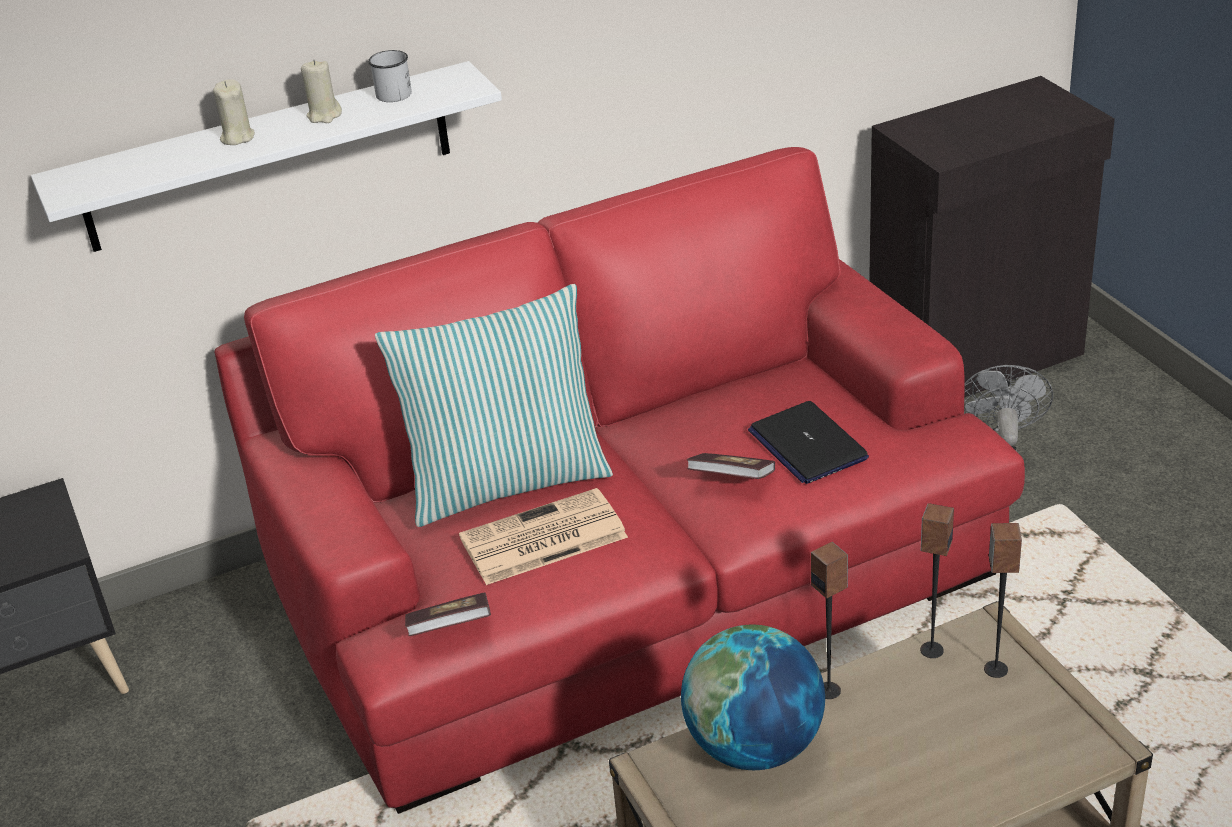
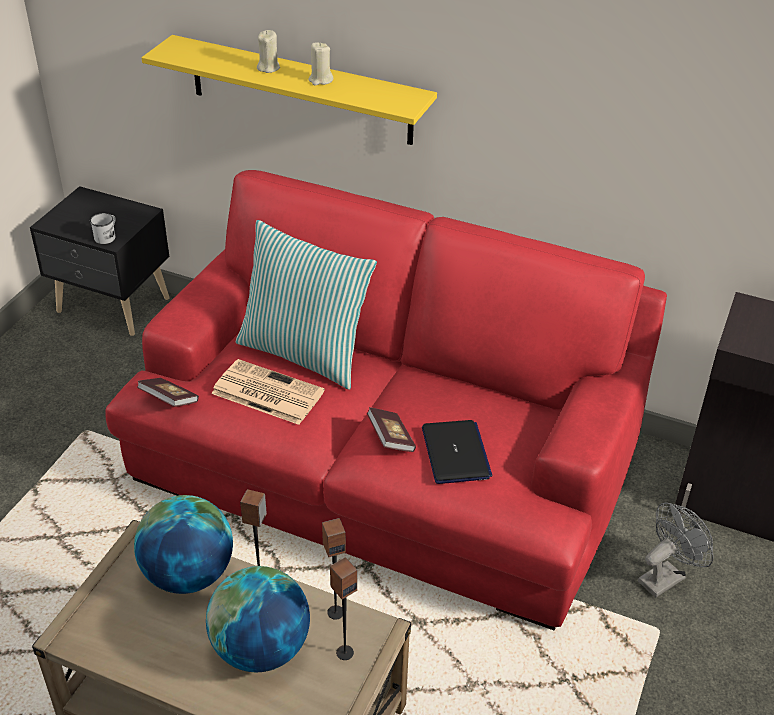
camera: 45 degrees right, 5 degrees up
(268, 158) = (300, 90): white shelf -> yellow shelf
(392, 92) = (370, 87): white mug -> white mug (107, 236)
(807, 444) = (455, 453): laptop -> laptop turned 150 degrees clockwise
(929, 734) = (260, 649): none -> globe

